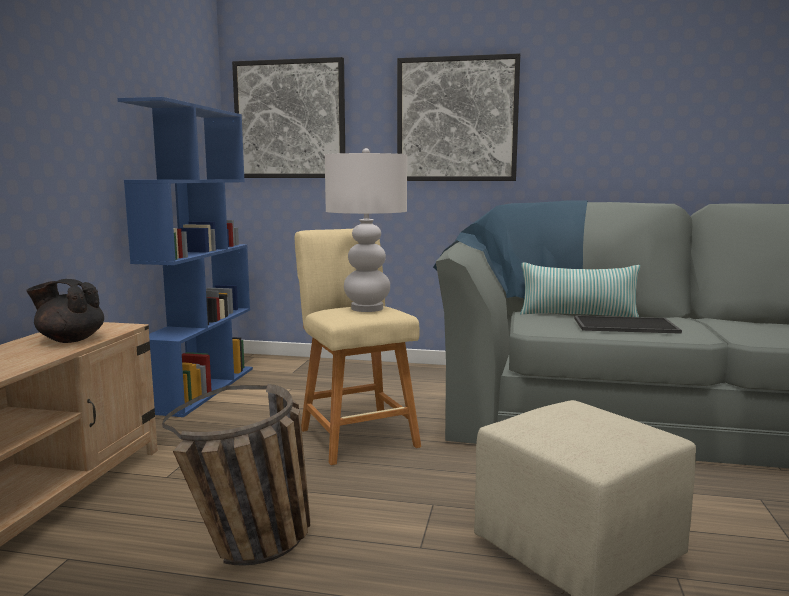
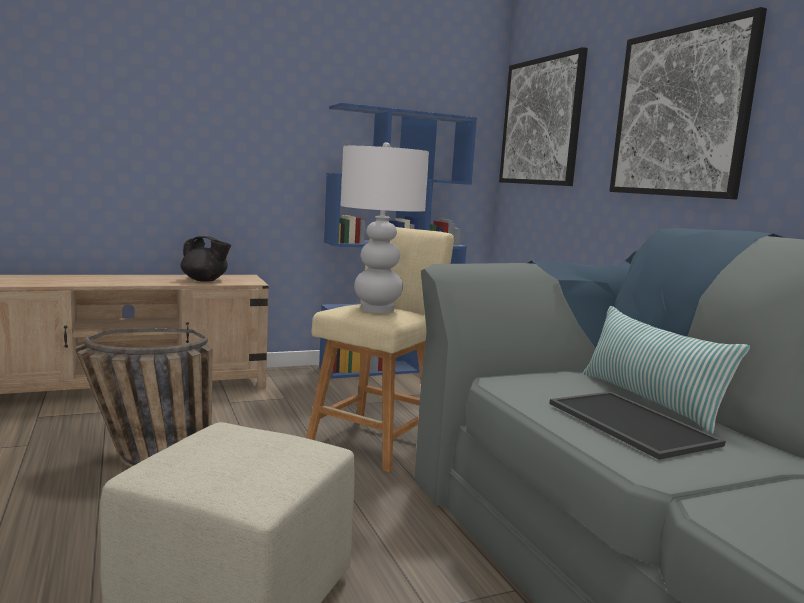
camera: 55 degrees right, 0 degrees up
(70, 340) = (205, 280): black teapot -> black teapot turned 135 degrees clockwise

